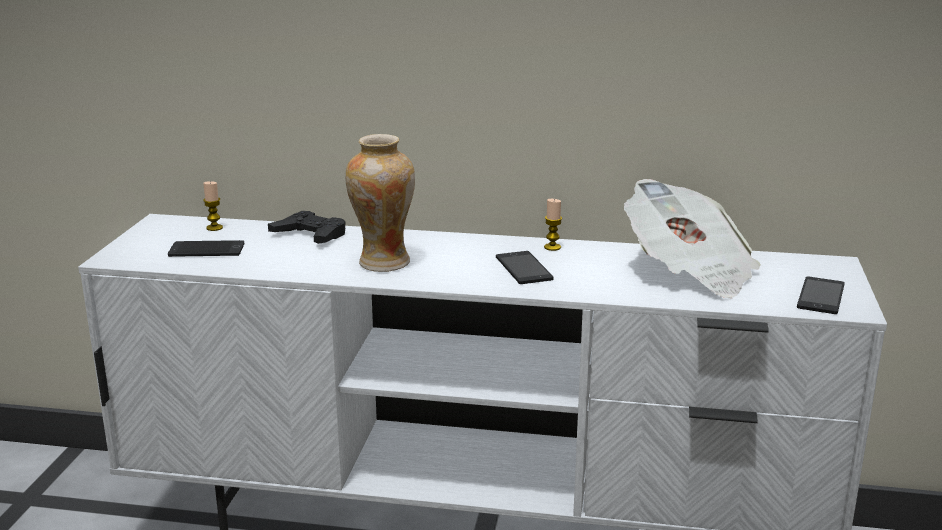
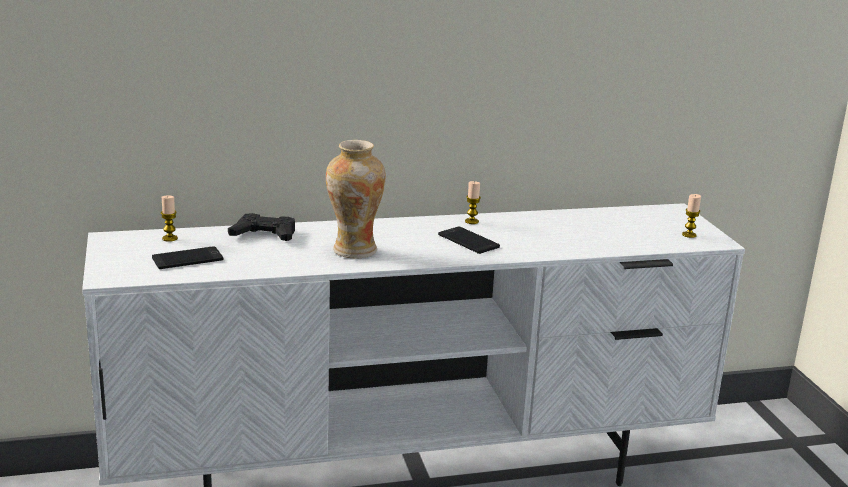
camera: 25 degrees left, 0 degrees up
(690, 272) = (588, 228): newspaper -> none
(820, 296) = (689, 235): phone -> candle

